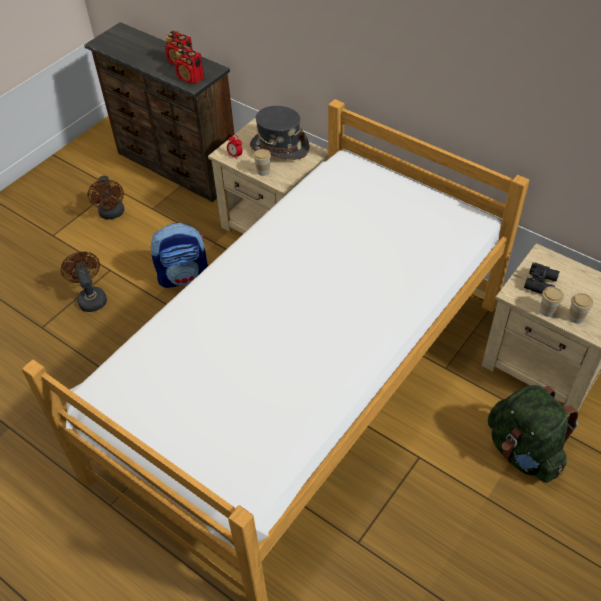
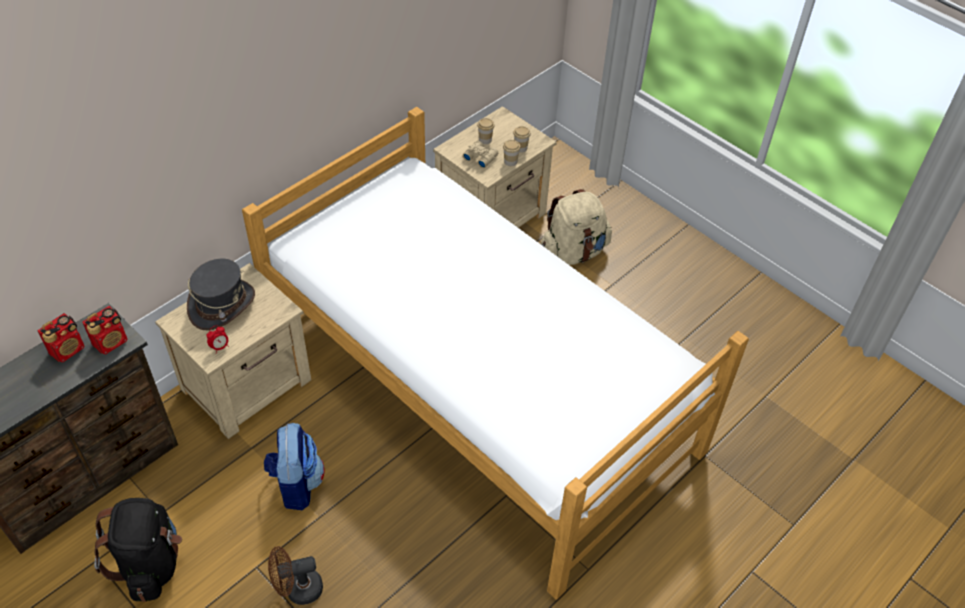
camera: 85 degrees left, 0 degrees up
(112, 214) = (150, 563): brown fan -> black backpack
(263, 171) = (258, 324): cup -> cup (485, 140)
(523, 451) = (573, 252): green backpack -> beige backpack
(541, 283) = (480, 157): black binoculars -> beige binoculars

